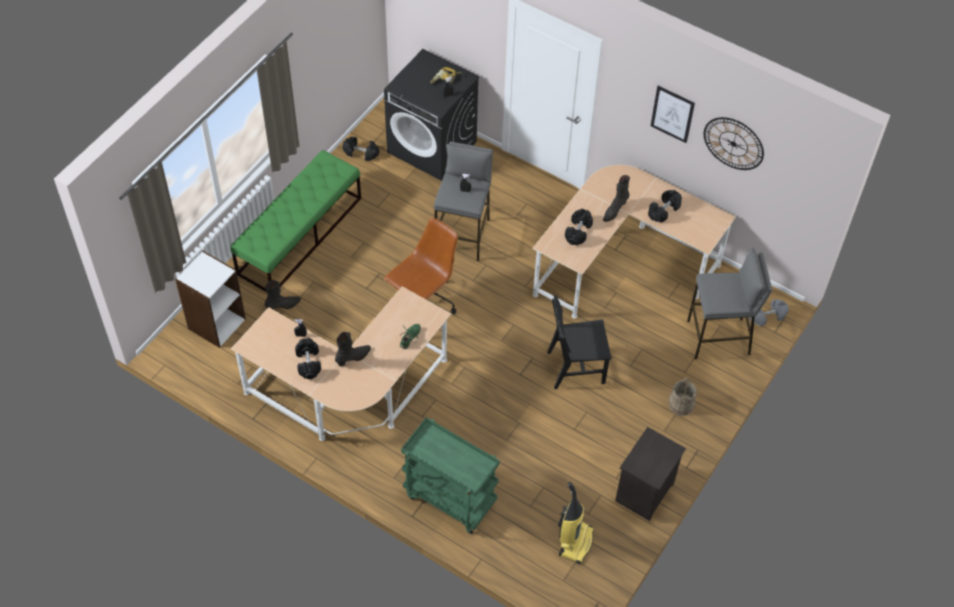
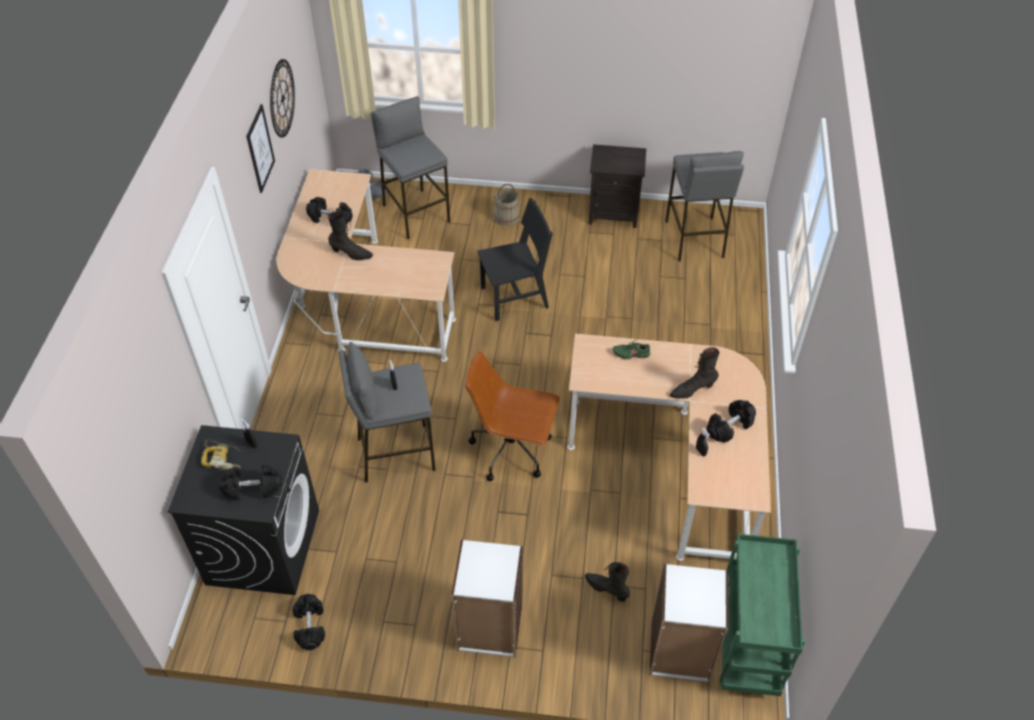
camera: 115 degrees left, 5 degrees down
(300, 235) = (489, 628): green bench -> white bookcase
(353, 358) = (692, 390): black boot -> black boot turned 45 degrees counterclockwise
(449, 499) = (724, 335): green cart -> green cart (748, 646)
(575, 367) = (514, 298): black chair -> black chair turned 75 degrees counterclockwise
(575, 542) = (694, 239): vacuum cleaner -> grey stool
(578, 232) = (398, 272): black dumbbell -> black dumbbell (253, 488)

